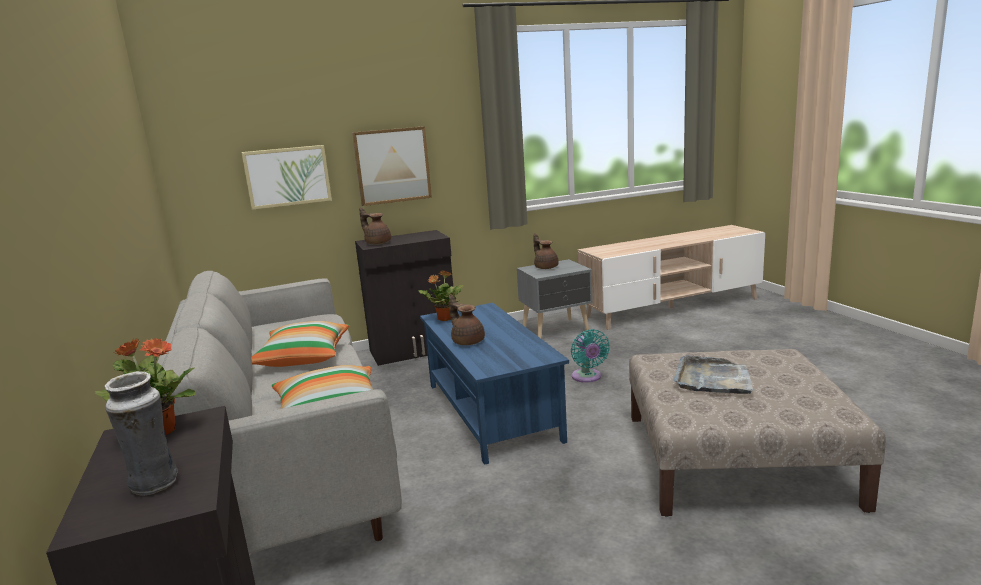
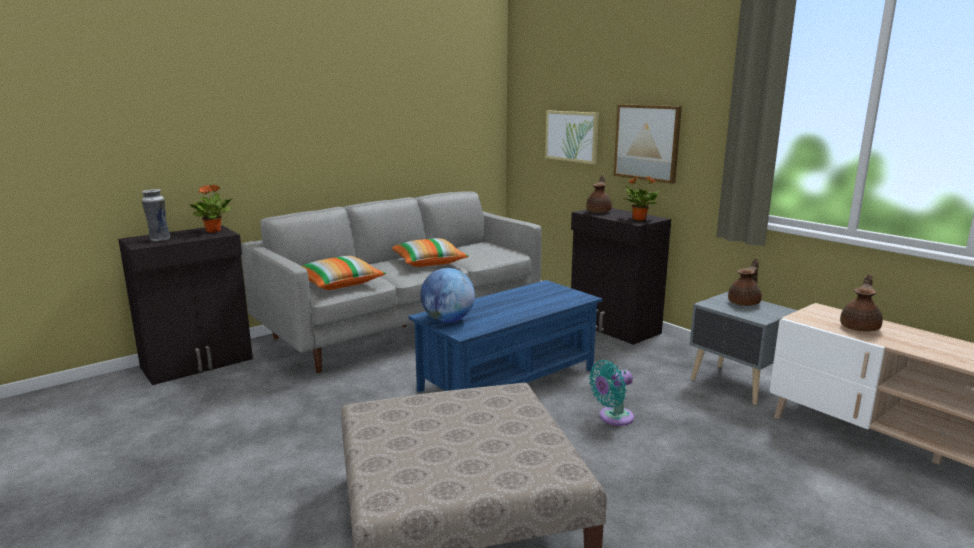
camera: 70 degrees right, 0 degrees up
(444, 319) = (541, 288): potted plant -> potted plant (638, 219)
(467, 341) = (490, 302): brown teapot -> brown teapot (860, 327)
(507, 361) = (448, 320): none -> globe
(713, 379) = (462, 421): grey tray -> none

